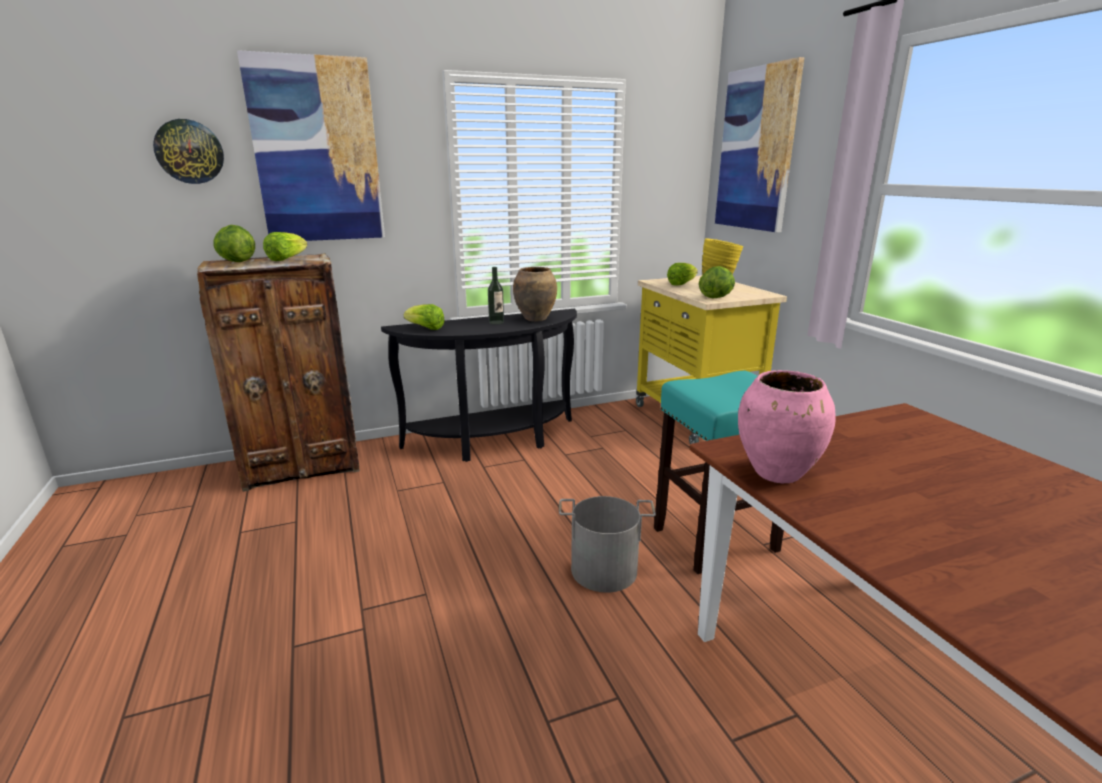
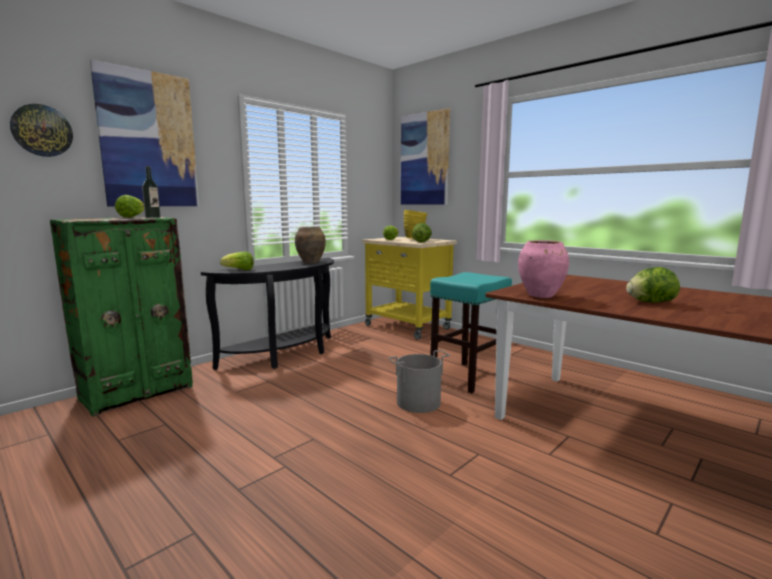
camera: 25 degrees left, 10 degrees down
(236, 262) = (88, 218): lettuce -> lettuce (650, 302)
(303, 466) = (137, 392): brown cabinet -> green cabinet
(496, 322) = (286, 265): bottle -> bottle (153, 218)

